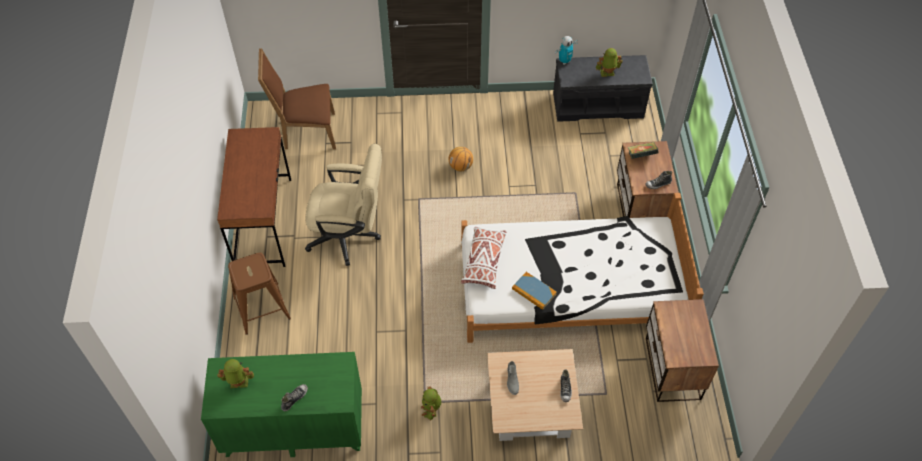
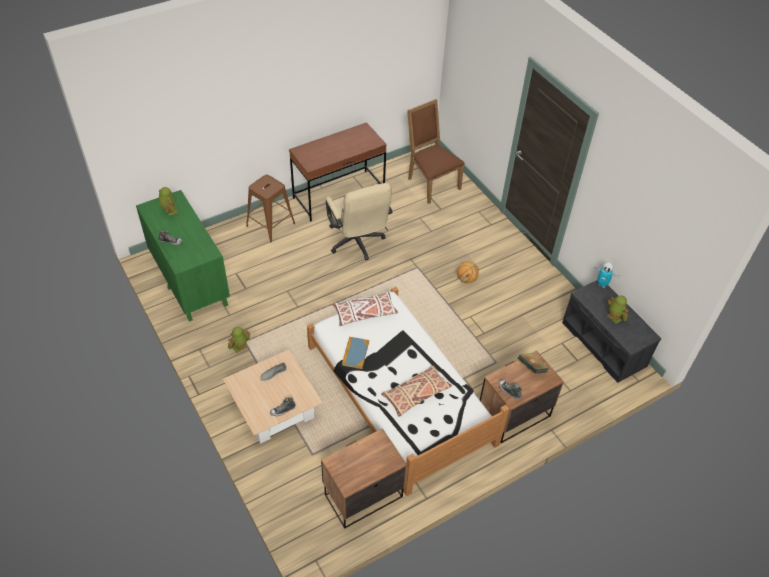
camera: 60 degrees right, 5 degrees down
(610, 262) = (416, 394): none -> beige pillow

